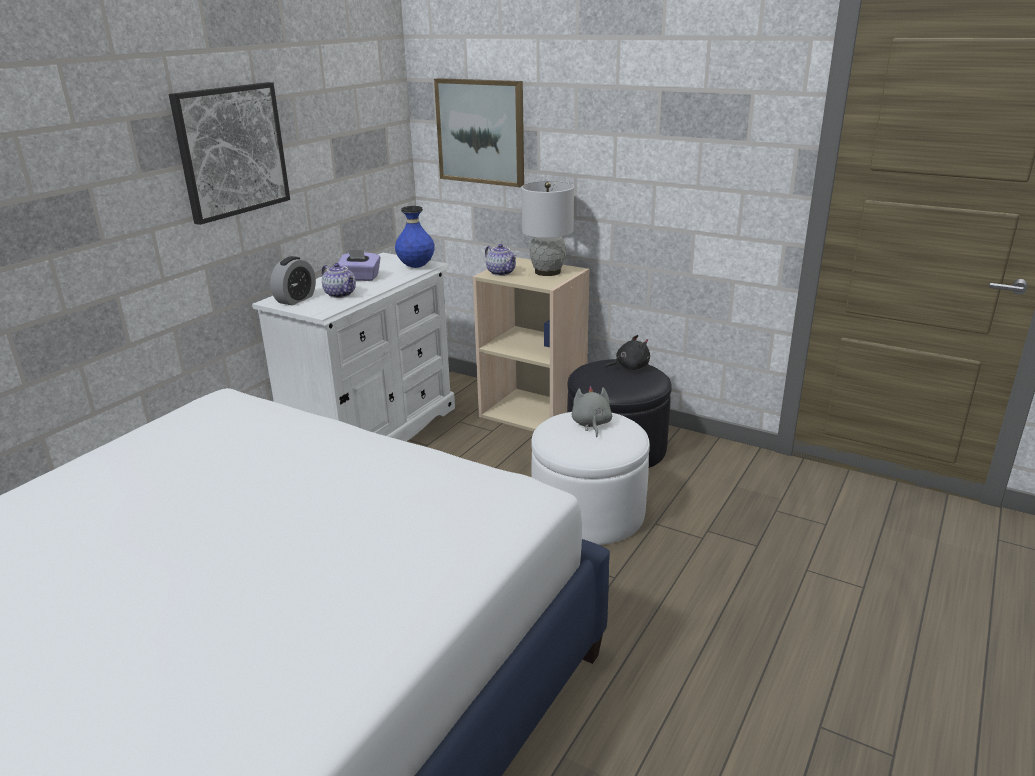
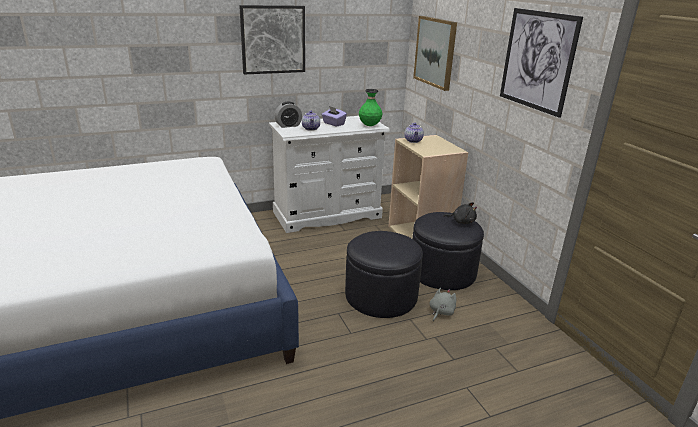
camera: 35 degrees right, 0 degrees up
(416, 267) = (369, 125): blue vase -> green vase
(548, 272) = (440, 147): white table lamp -> none
(588, 512) = (381, 296): white ottoman -> black ottoman
(591, 424) = (391, 241): grey plush toy -> grey plush toy (441, 312)
(700, 118) = (537, 60): none -> picture

